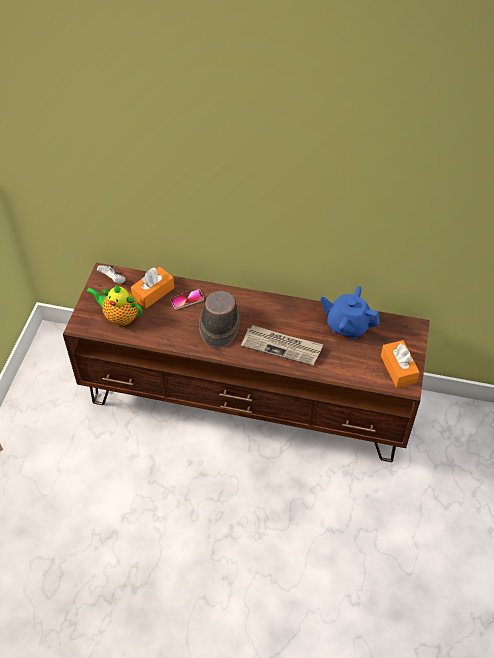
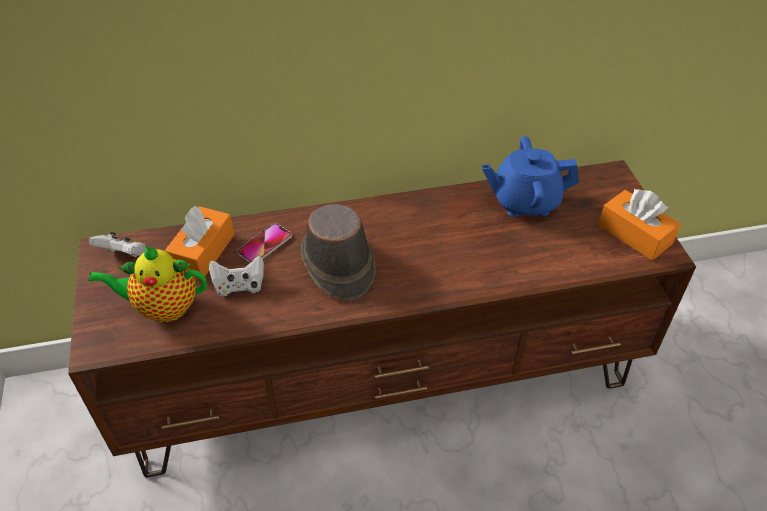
camera: 25 degrees left, 5 degrees down
(162, 319) = (239, 286): none -> white game controller
(282, 346) = (453, 262): newspaper -> none

